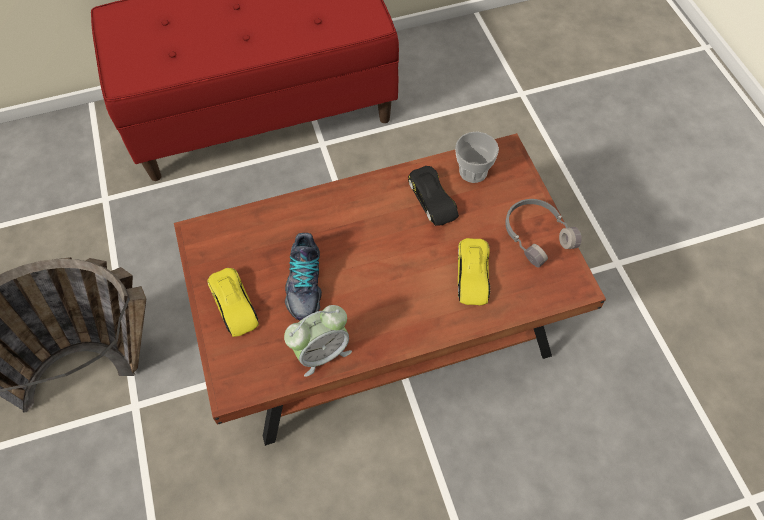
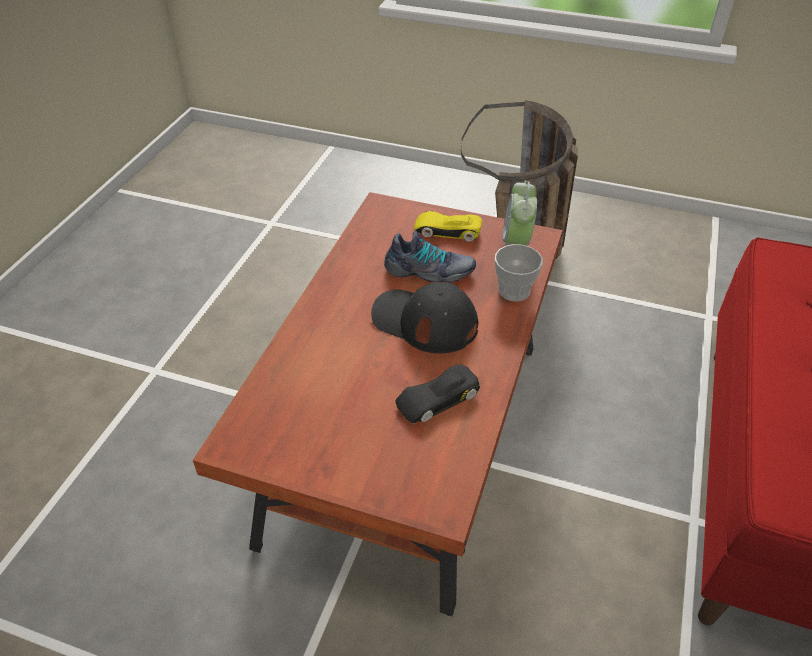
camera: 125 degrees right, 15 degrees down
(304, 283) = (429, 271): shoe -> shoe turned 150 degrees clockwise
(322, 352) = (359, 254): alarm clock -> alarm clock (516, 243)
(366, 251) = (424, 321): none -> black cap
(433, 199) = (437, 399): black toy car -> black toy car turned 45 degrees counterclockwise
(473, 171) = (443, 456): cup -> cup (514, 291)
(473, 275) = (325, 376): yellow toy car -> none
(537, 234) = (313, 456): grey headphones -> none

